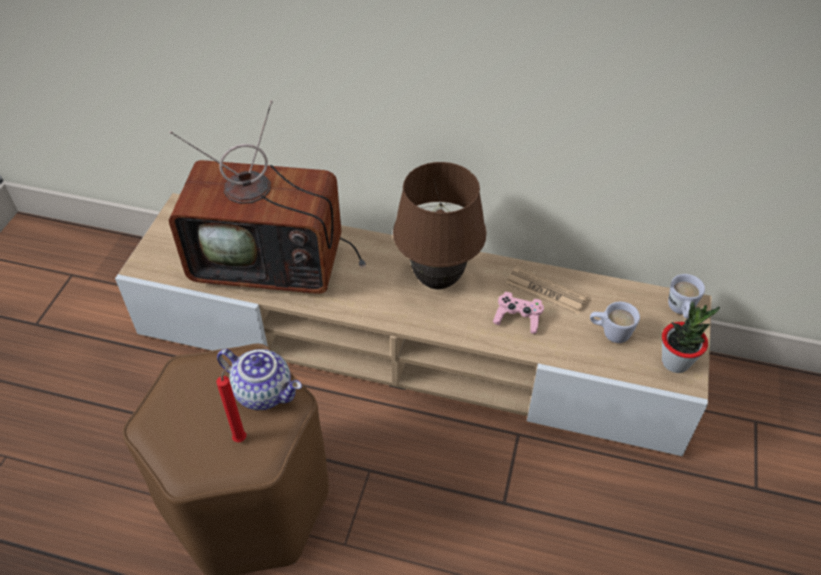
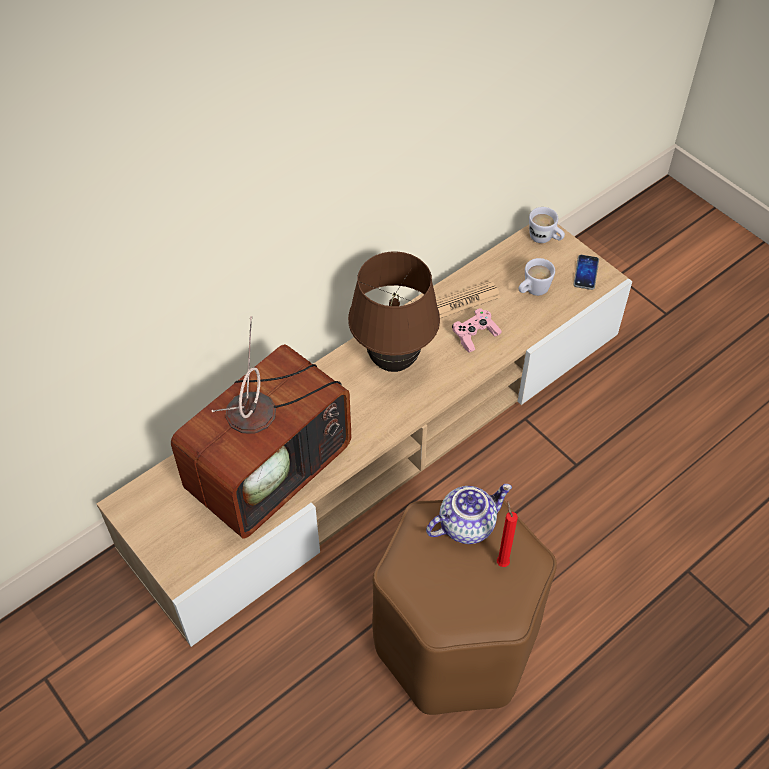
camera: 55 degrees left, 5 degrees up
(675, 362) = (586, 273): potted plant -> phone

